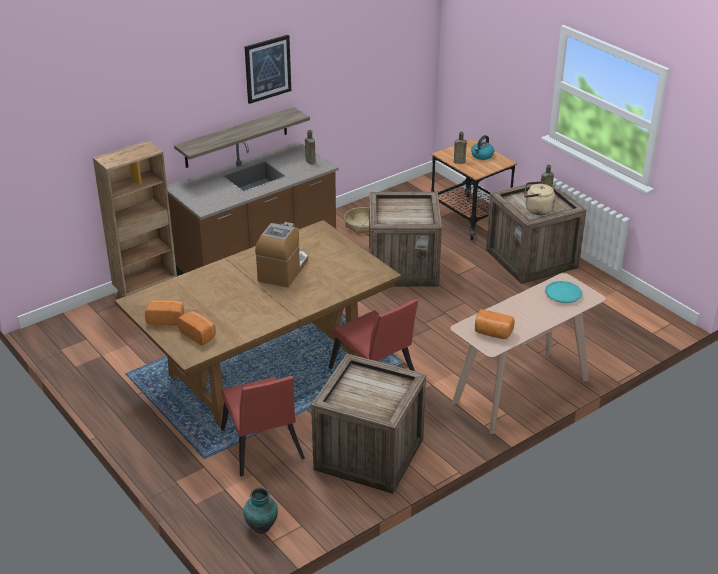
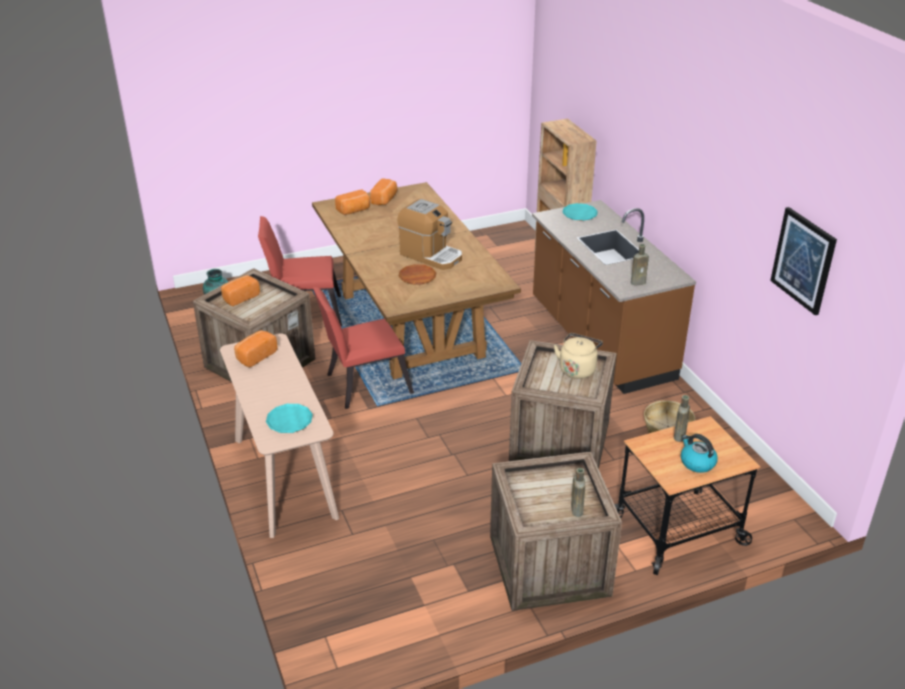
camera: 105 degrees right, 0 degrees up
(197, 194) = (579, 214): none -> turquoise plate
(236, 137) = (655, 215): shelf -> none
(267, 68) = (692, 166): picture -> picture (803, 260)
(326, 271) = (417, 277): none -> brown plate
(367, 401) = (240, 297): none -> bread
(537, 210) = (536, 489): beige kettle -> beige kettle (577, 369)

